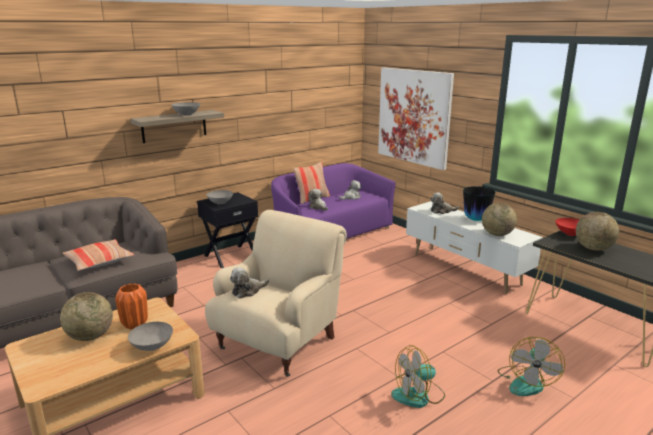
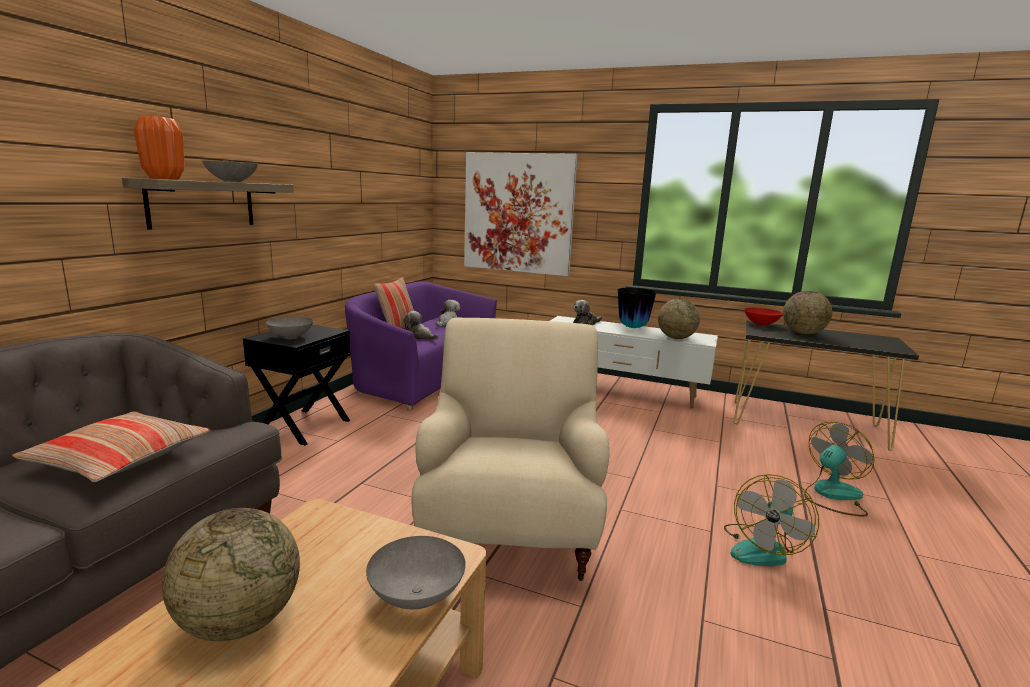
camera: 30 degrees left, 5 degrees down
(135, 325) = (326, 563): orange vase -> orange vase (165, 179)
(248, 291) = (486, 450): plush toy -> none
(526, 382) = (832, 495): fan -> fan turned 120 degrees counterclockwise

